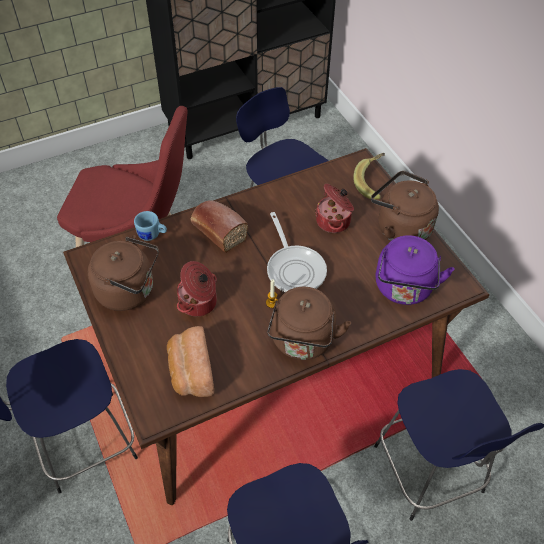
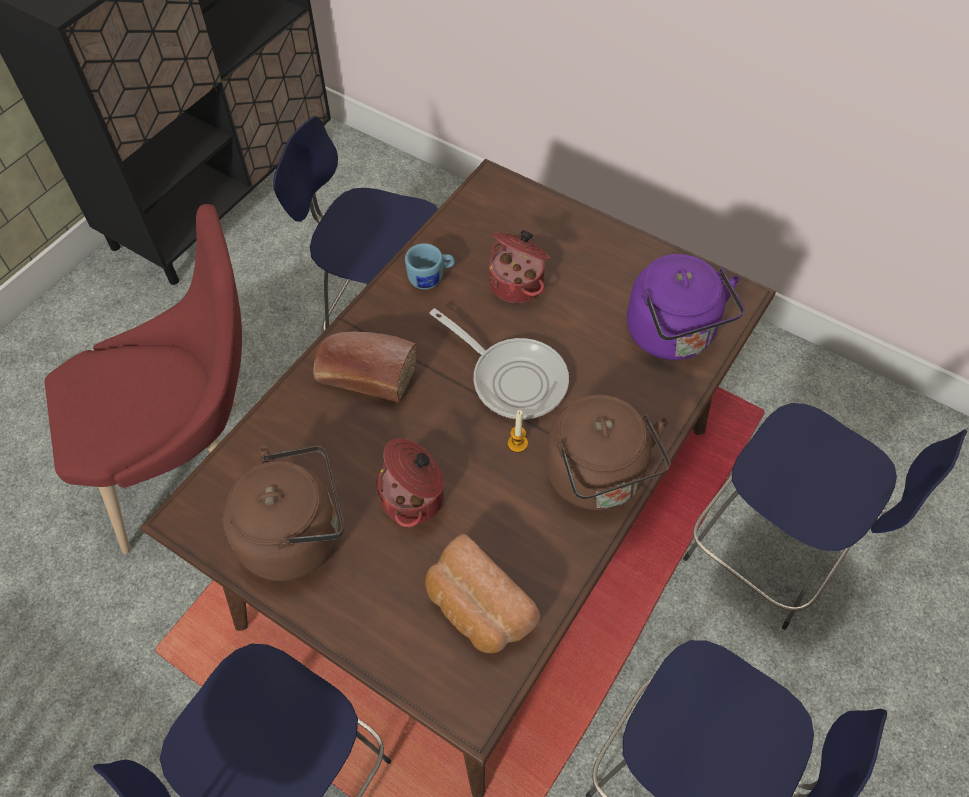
camera: 30 degrees left, 5 degrees up
(152, 235) = (269, 429): blue mug -> blue mug (431, 278)
(373, 183) = (530, 206): banana -> none
(400, 227) = (608, 252): brown kettle -> none

